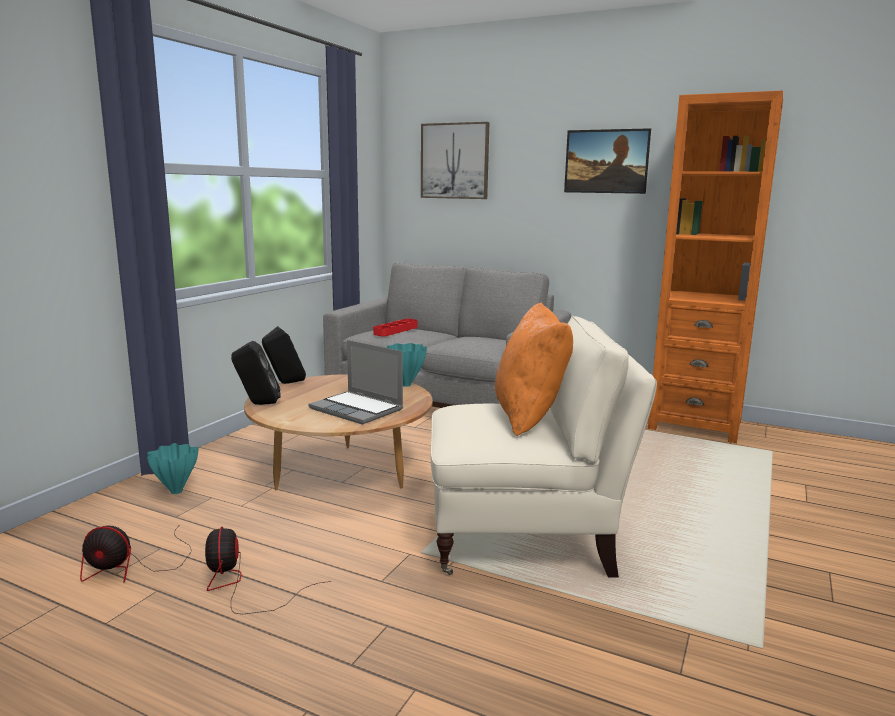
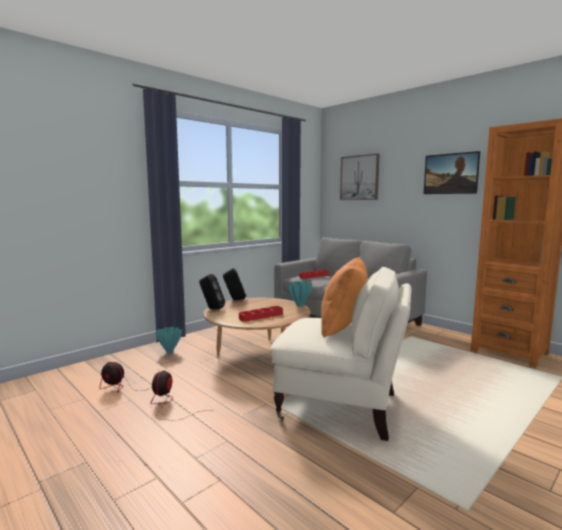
camera: 20 degrees right, 5 degrees down
(358, 409) = (261, 316): laptop -> red tray

